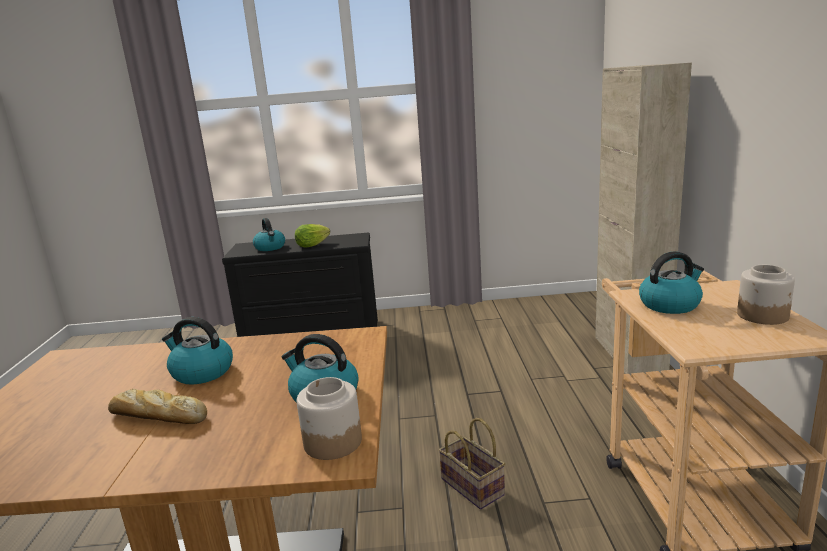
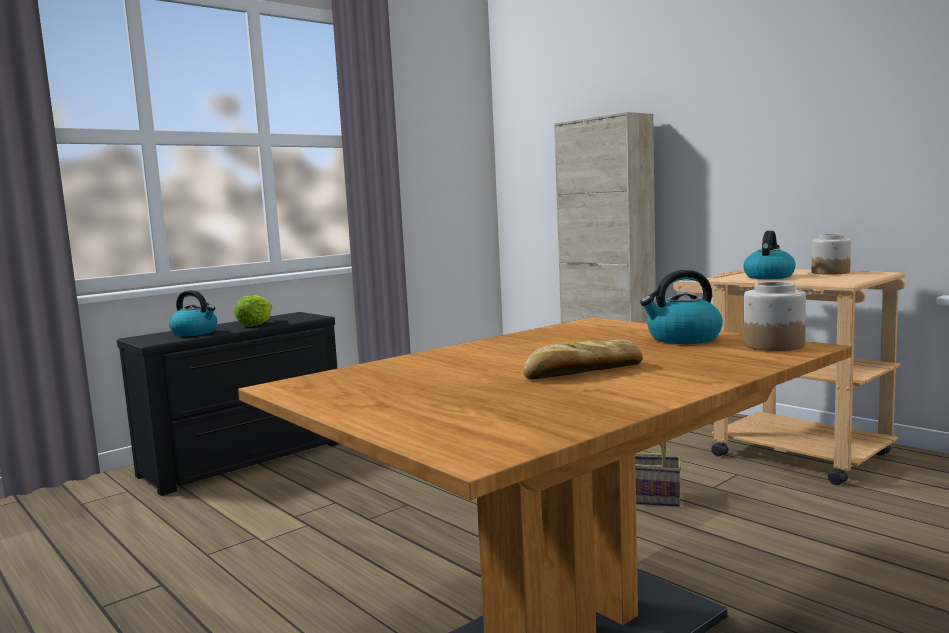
camera: 40 degrees left, 10 degrees down
(201, 372) = (520, 355): kettle -> none

